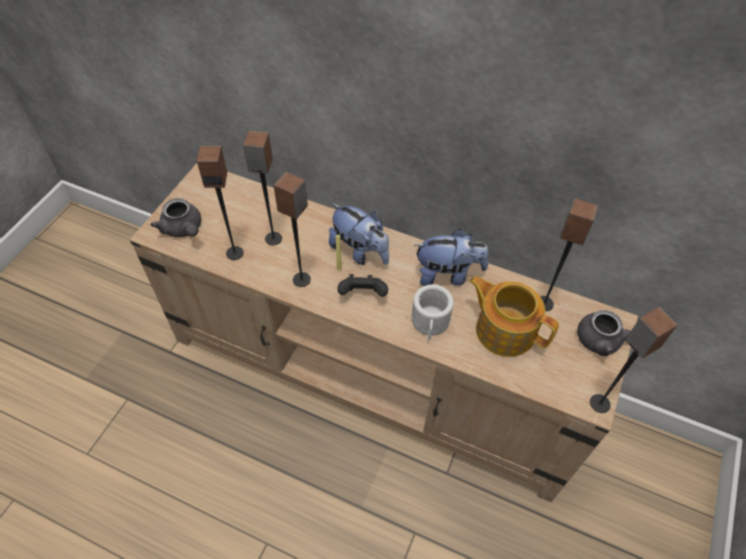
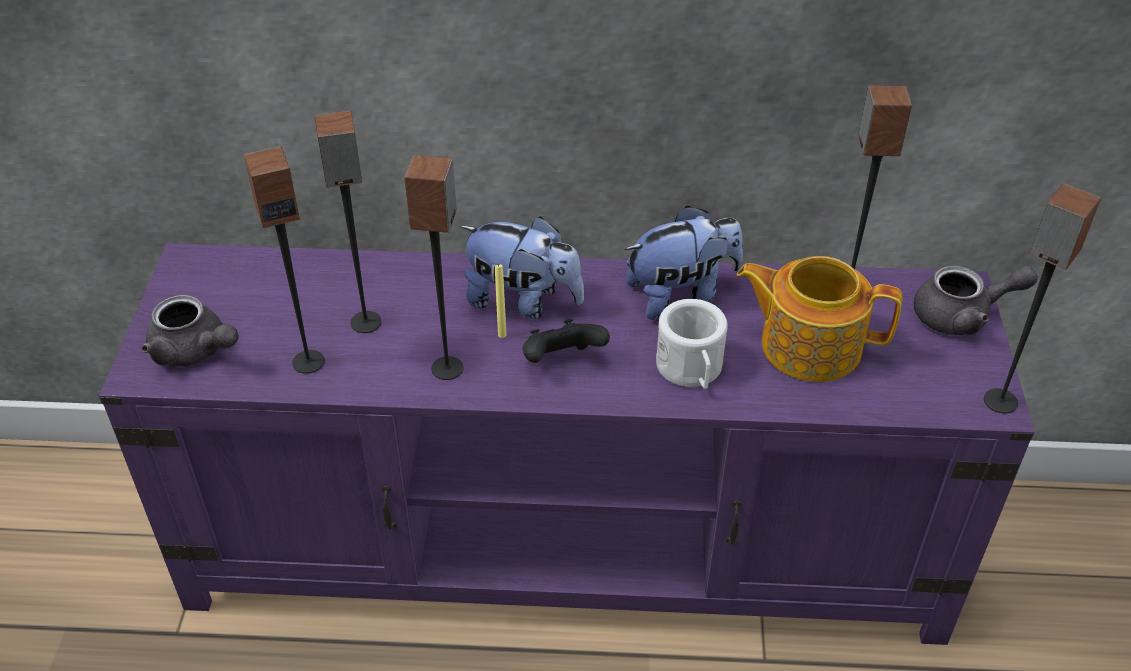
camera: 20 degrees left, 10 degrees down
(373, 373) = (569, 547): beige tv stand -> purple tv stand

